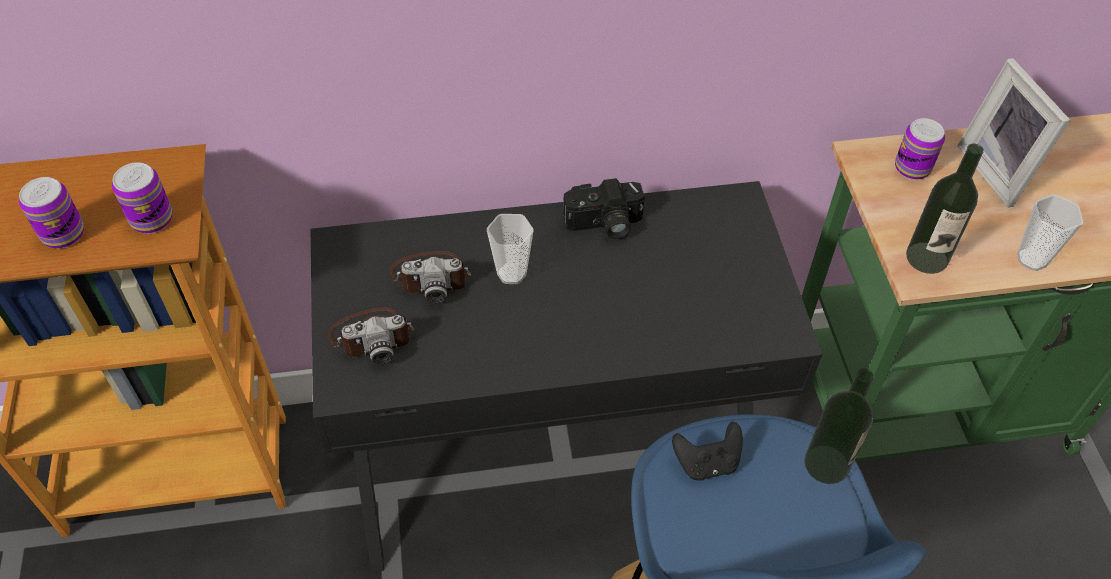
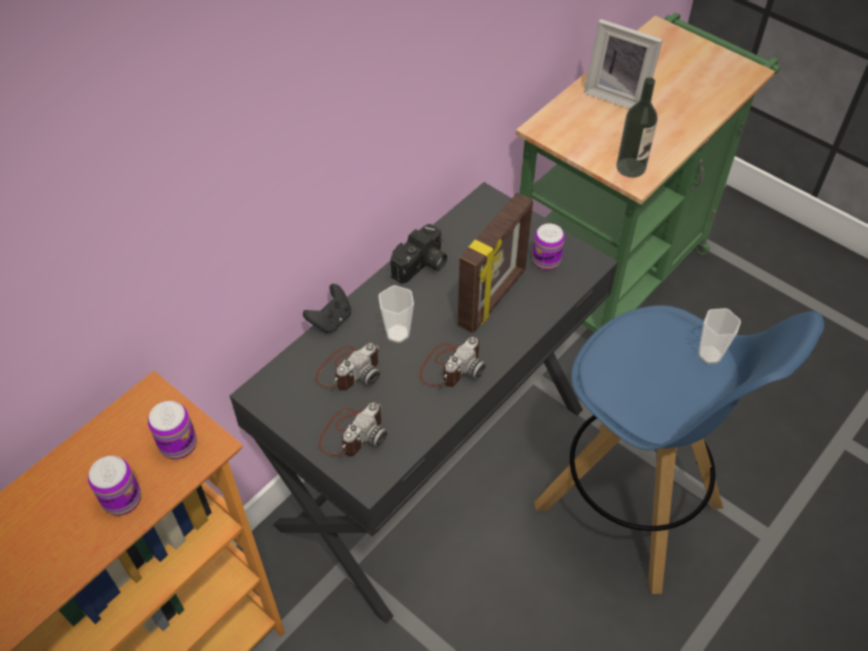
camera: 40 degrees left, 0 degrees up
(528, 339) = (450, 366): none -> camera
(642, 303) = (493, 298): none -> picture frame
(707, 463) = (615, 365): black game controller -> black game controller (331, 320)
(826, 464) = (673, 321): bottle -> none
(912, 168) = (573, 120): can -> can (546, 261)
(1032, 259) = (680, 135): cup -> cup (709, 355)

